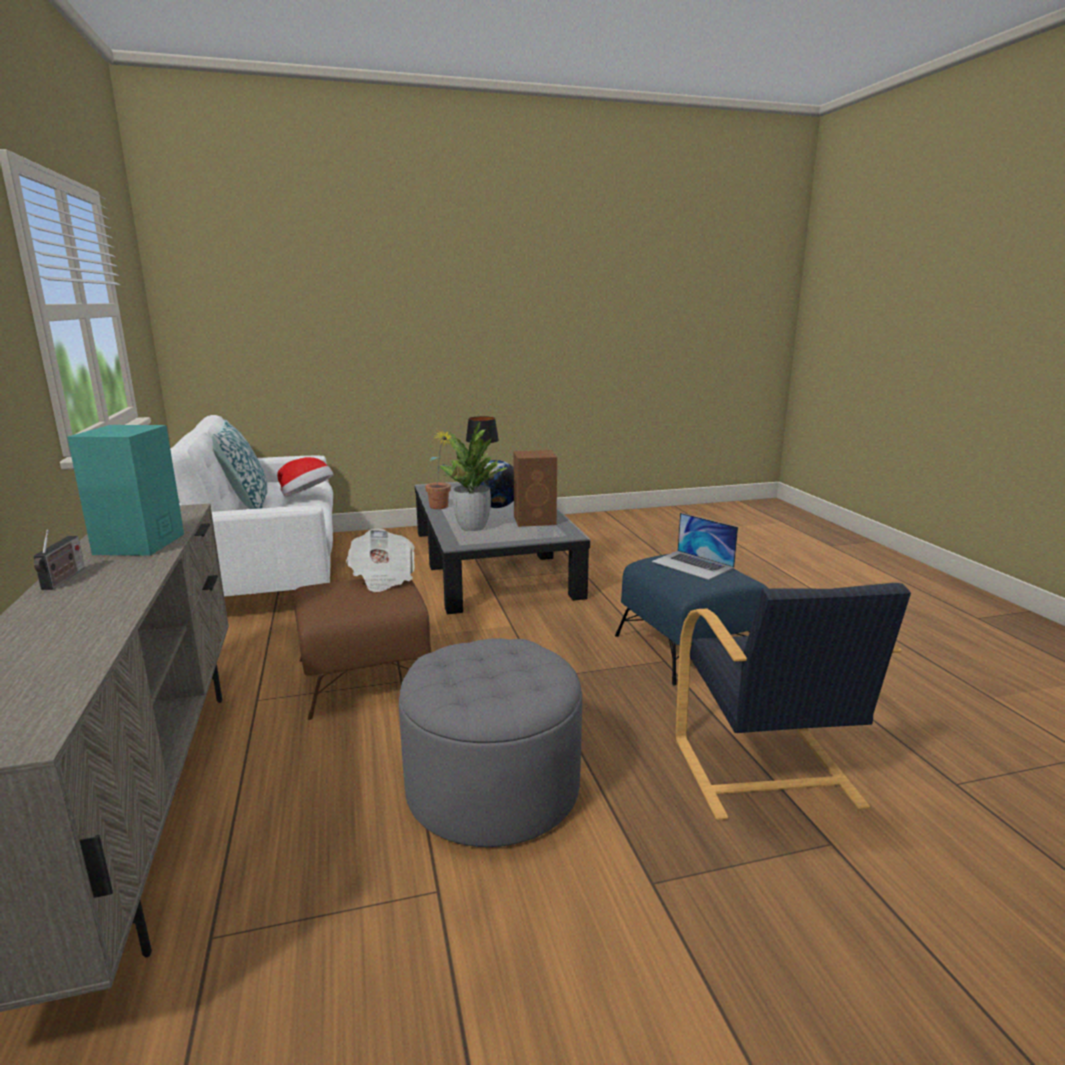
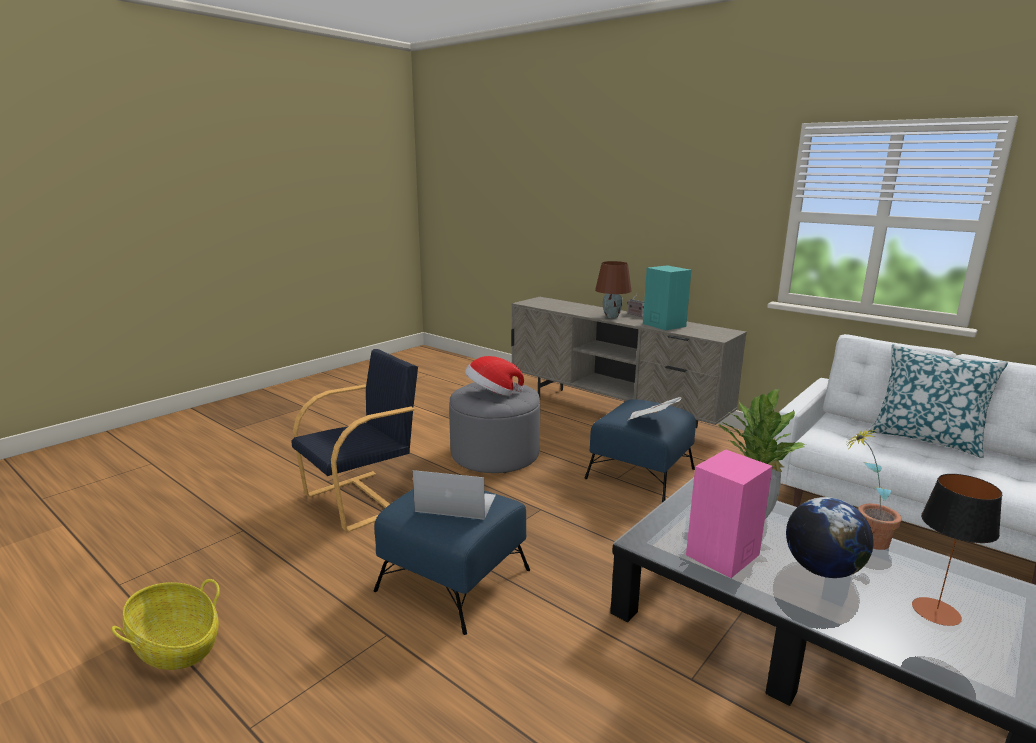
camera: 145 degrees right, 0 degrees up
(116, 587) = (611, 317): none -> brown table lamp
(307, 496) = (941, 466): hat -> hat (492, 393)
(363, 676) = (641, 473): brown ottoman -> blue ottoman
(536, 520) = (721, 555): brown speaker -> pink speaker
(765, 774) = (363, 500): black armchair -> black armchair turned 90 degrees clockwise
(955, 676) = (176, 646): none -> basket

